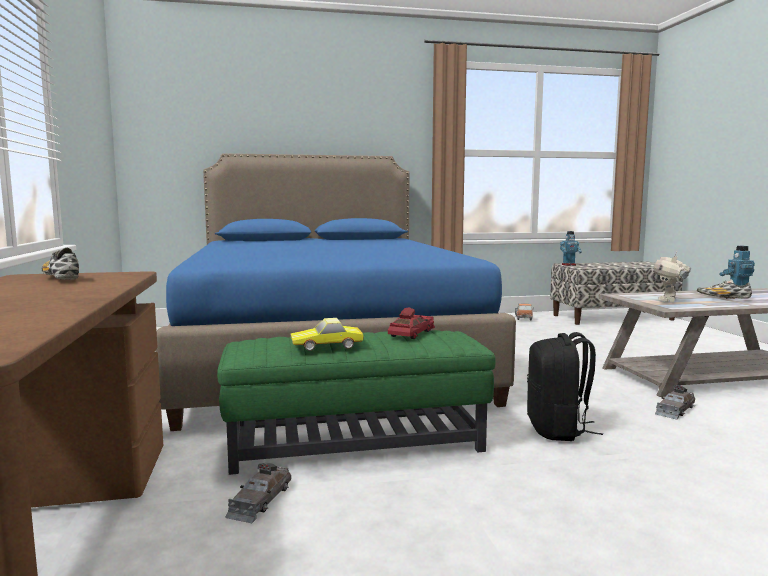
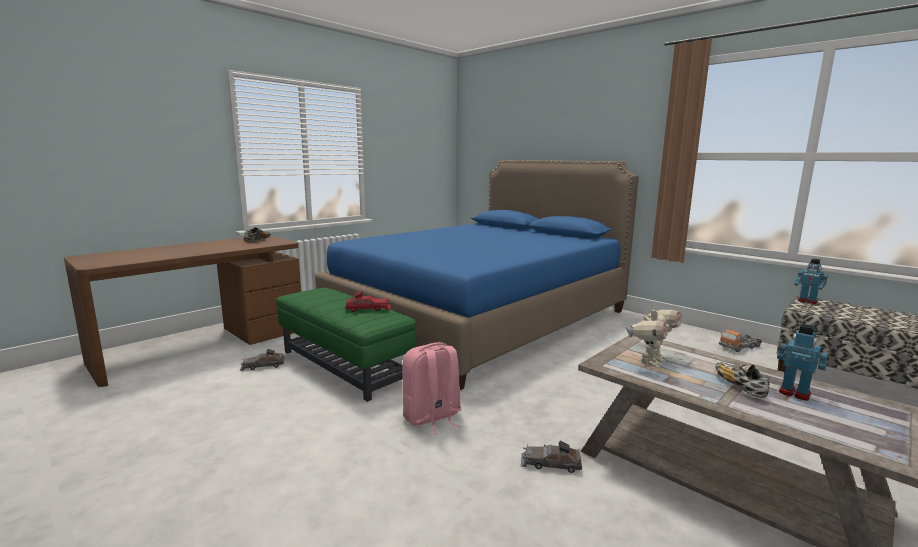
camera: 55 degrees right, 5 degrees up
(327, 345) = (315, 300): toy car -> none
(557, 430) = (432, 417): black backpack -> pink backpack
(669, 301) = (651, 361): toy robot -> toy robot turned 135 degrees clockwise

